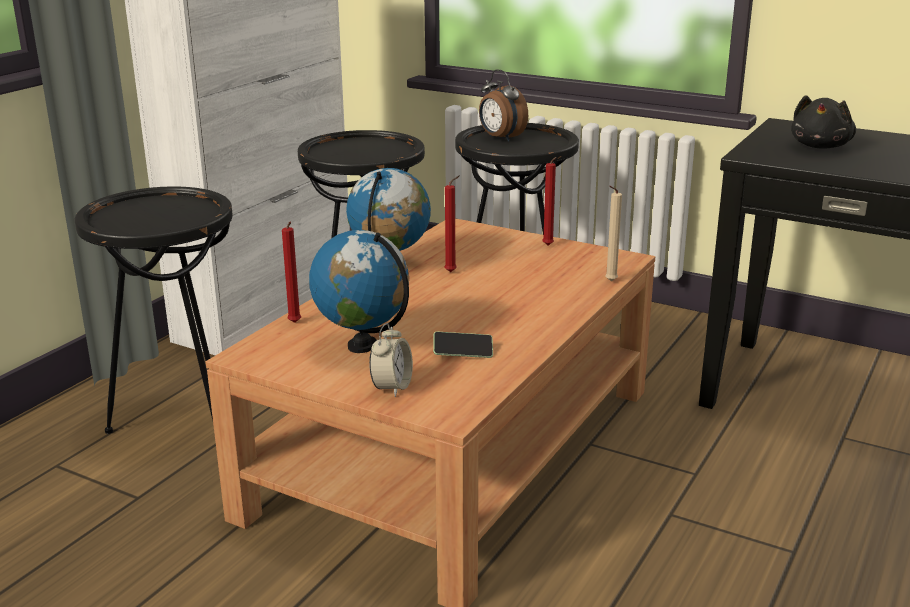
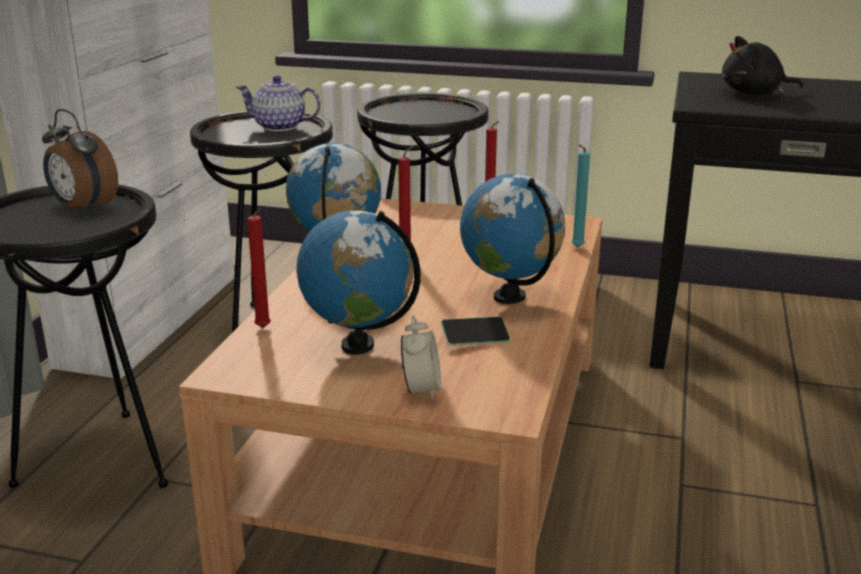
camera: 15 degrees left, 0 degrees up
(377, 147) = (280, 127): none -> teapot
(500, 138) = (403, 110): alarm clock -> alarm clock (83, 208)
(518, 319) = (510, 297): none -> globe
(609, 281) = (576, 248): beige candle -> turquoise candle
(820, 146) = (754, 93): black plush toy -> black plush toy turned 75 degrees clockwise

